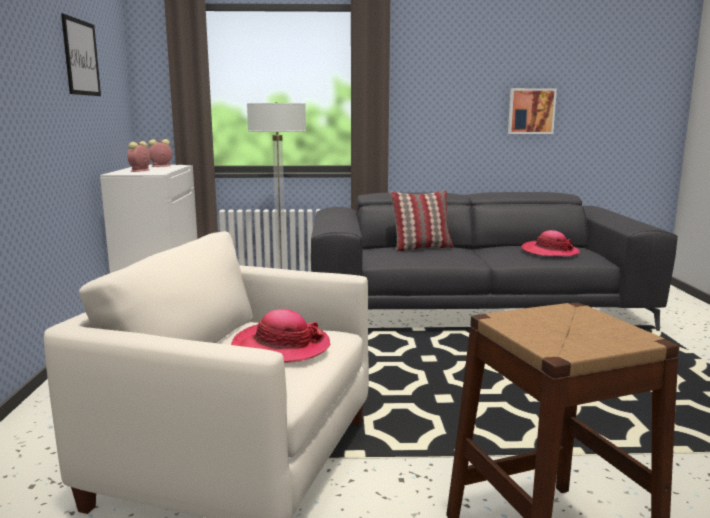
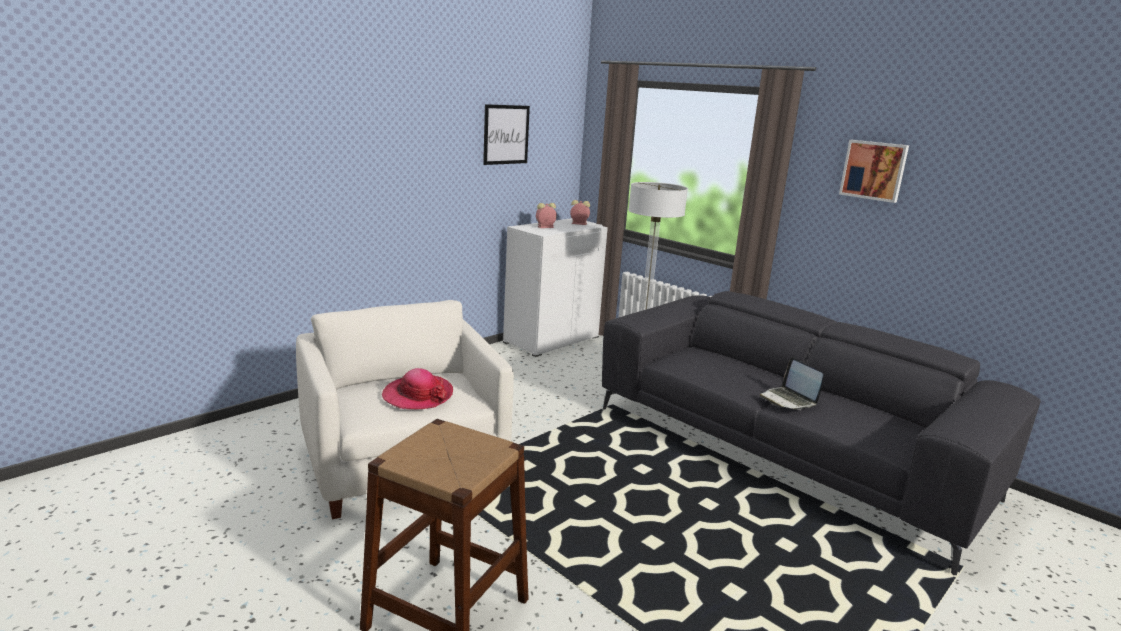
camera: 45 degrees right, 5 degrees up
(421, 248) = (739, 365): pillow -> none
(496, 255) = (788, 400): none -> laptop
(531, 111) = (965, 239): picture -> picture (874, 170)
(549, 252) = (859, 419): hat -> none

